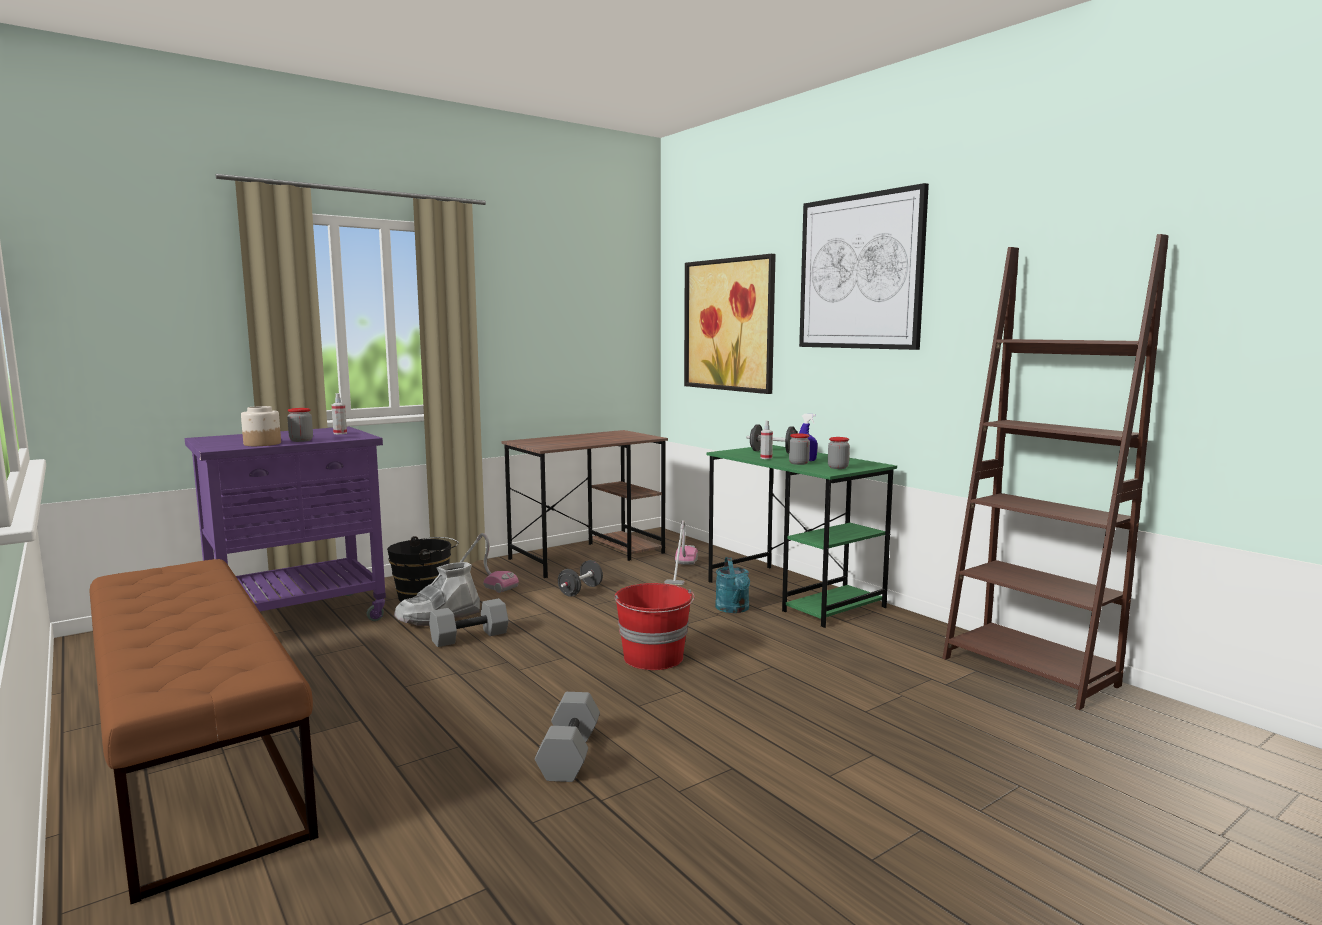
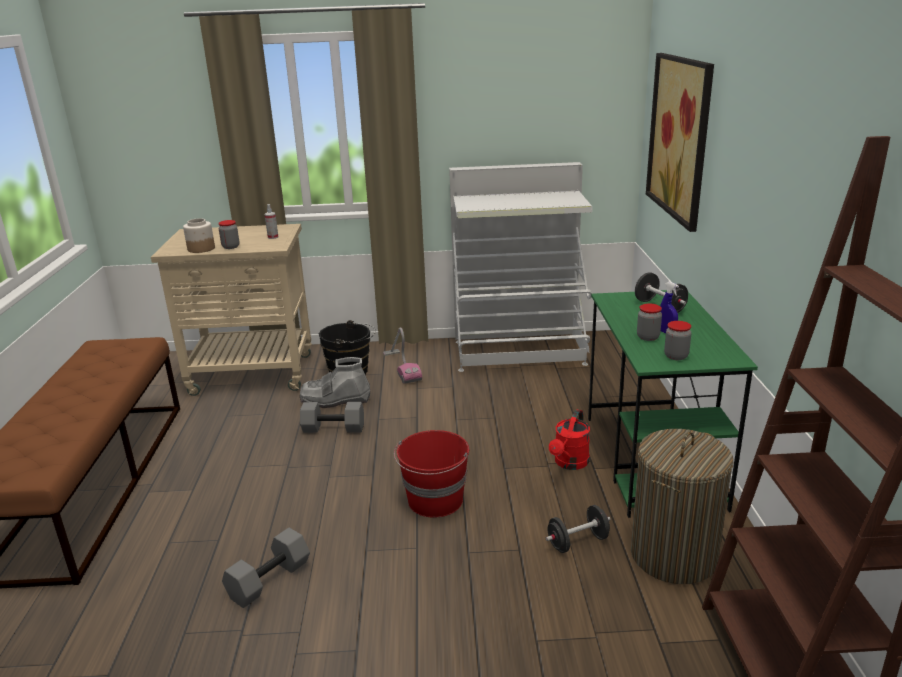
camera: 35 degrees right, 15 degrees up
(300, 619) = (253, 375): purple cart -> beige cart
(580, 591) = (466, 399): black dumbbell -> black dumbbell (577, 542)
(588, 556) = (519, 355): brown desk -> white shoe rack
(681, 570) = (579, 396): vacuum cleaner -> none
(734, 609) = (569, 463): turquoise watering can -> red watering can
(766, 458) = (631, 318): spray bottle -> none
(860, 272) = (768, 113): picture -> none
(885, 639) = (673, 556): none -> laundry basket

